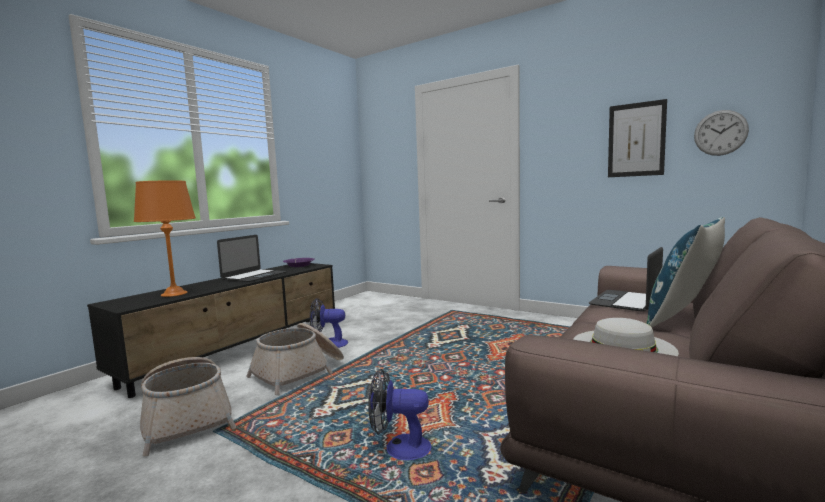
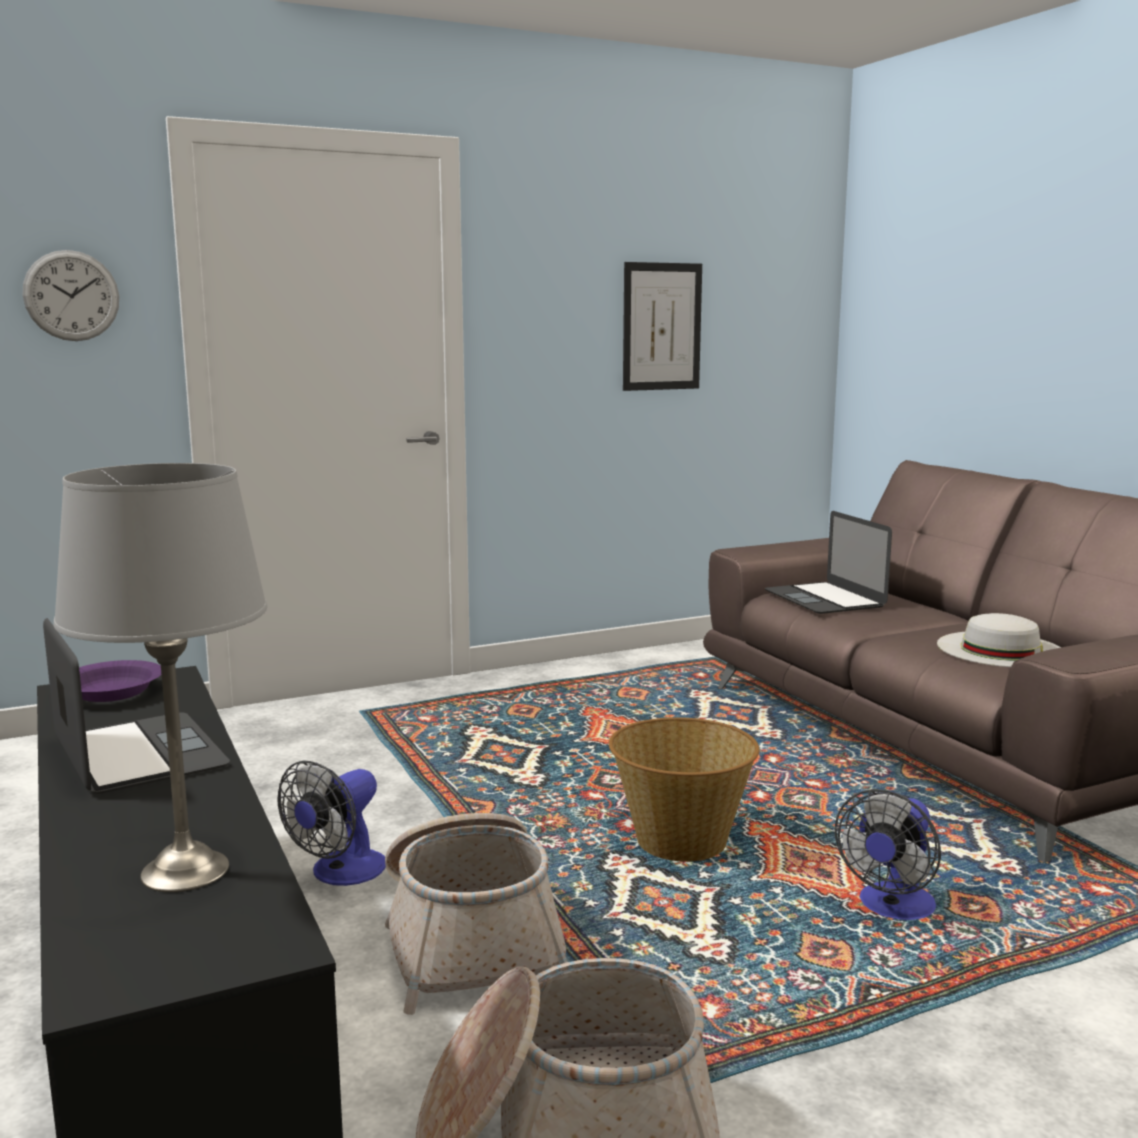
camera: 60 degrees left, 5 degrees up
(174, 294) = (187, 871): orange table lamp -> grey table lamp
(414, 384) = (681, 841): none -> basket
(684, 319) = (926, 605): blue pillow -> none
(720, 133) = (760, 327): wall clock -> wall clock (71, 296)

